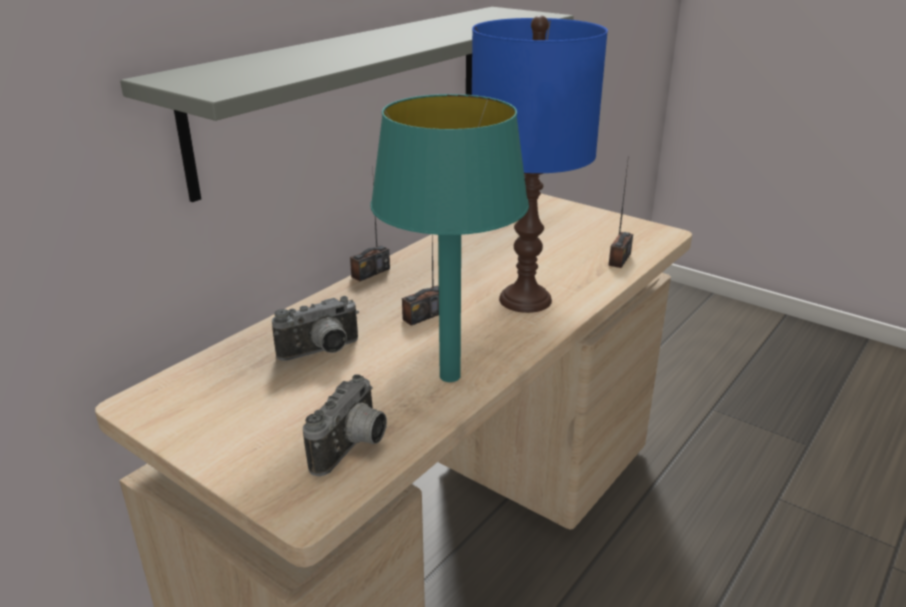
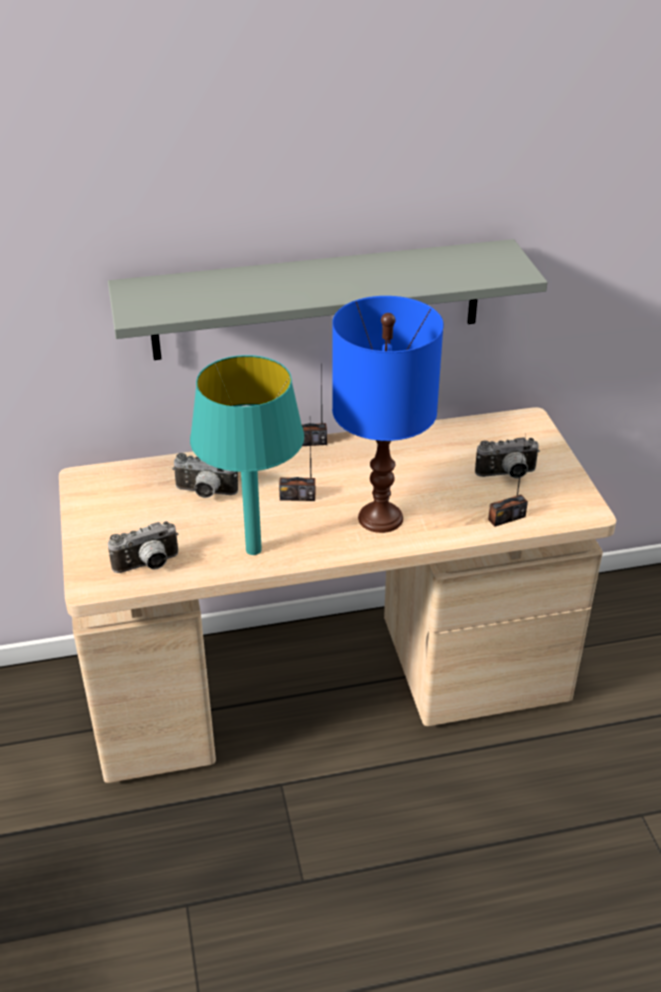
camera: 40 degrees right, 10 degrees up
(571, 234) = (507, 475): none -> camera

